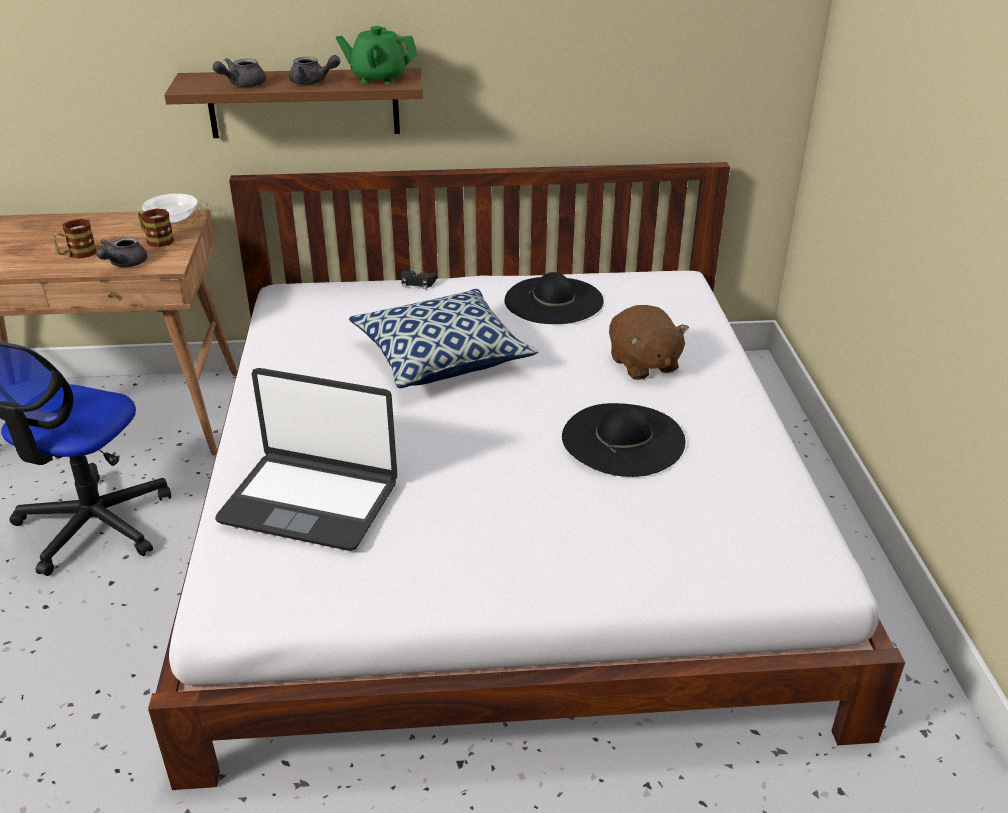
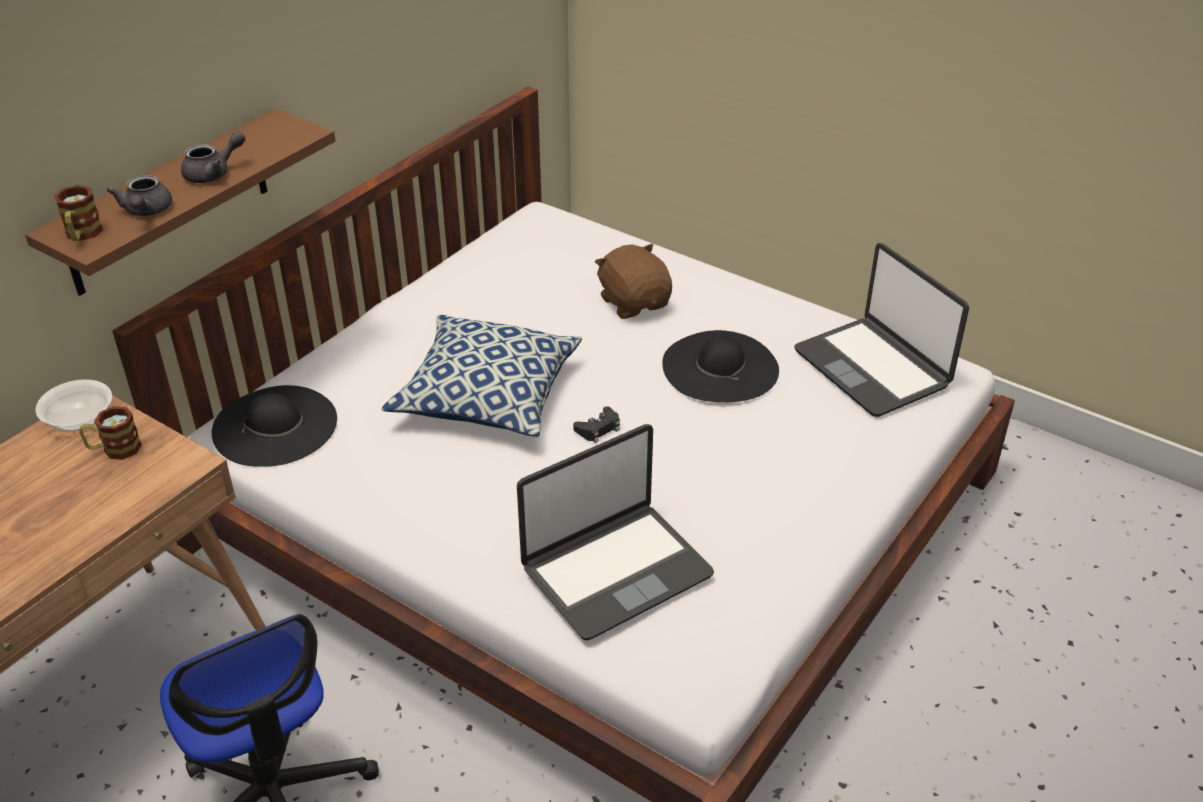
camera: 50 degrees left, 5 degrees up
(77, 254) = (57, 519): mug -> mug (82, 235)
(124, 264) = (139, 493): grey teapot -> none
(379, 78) = (267, 138): green teapot -> none
(417, 283) = (339, 345): black game controller -> black game controller (598, 429)
(554, 300) = (481, 291): black hat -> black hat (275, 426)
(643, 364) = (634, 302): brown plush toy -> brown plush toy turned 135 degrees counterclockwise
(750, 521) = (872, 368): none -> laptop

